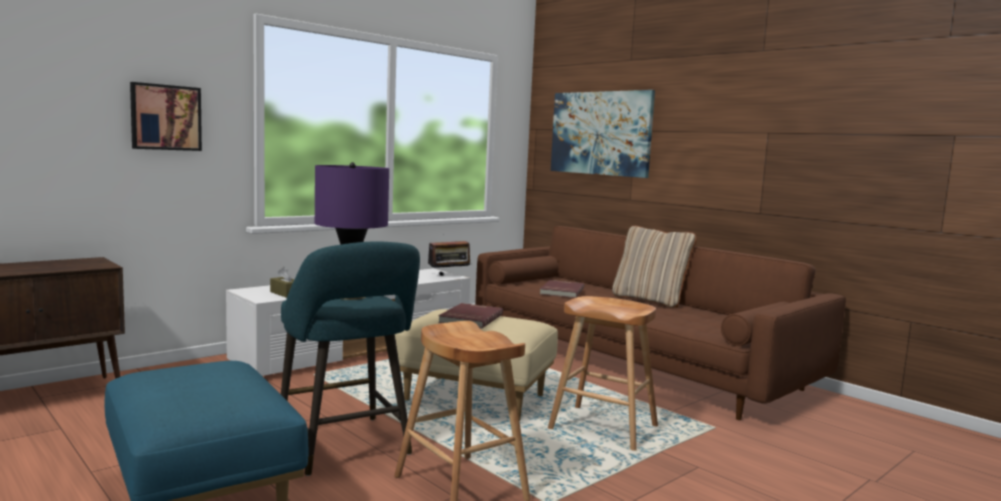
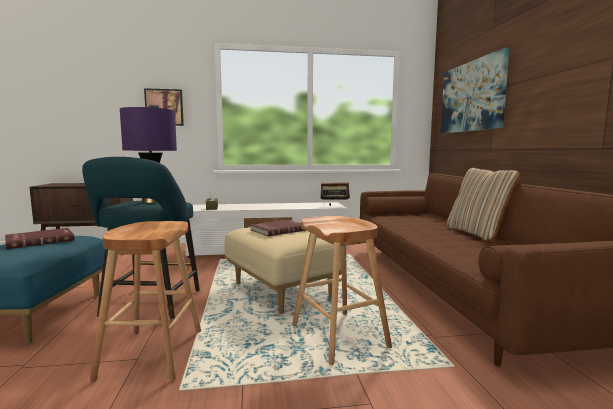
camera: 35 degrees right, 0 degrees up
(561, 291) = (405, 221): red book -> red book (40, 240)

